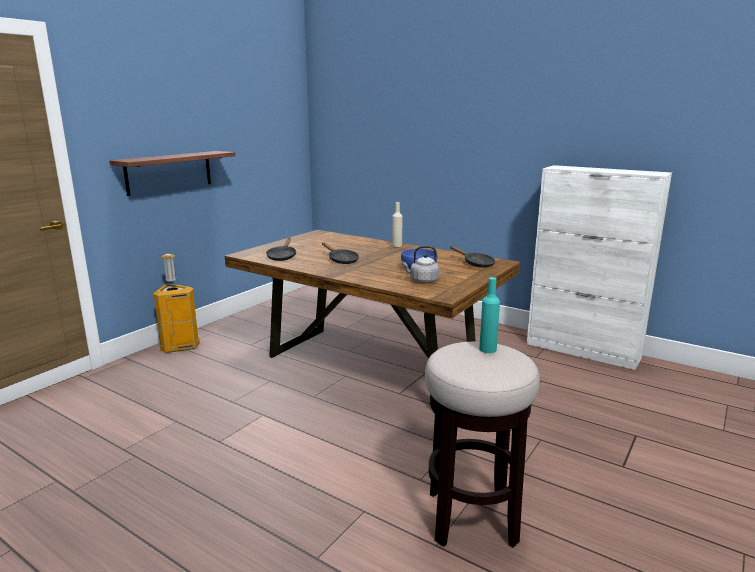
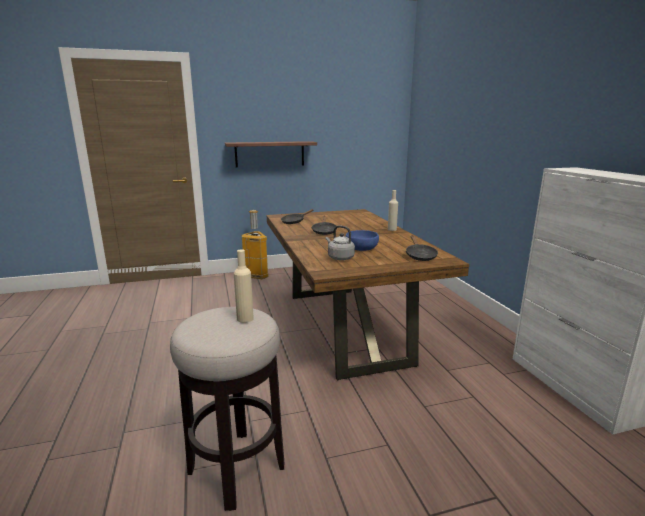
camera: 40 degrees right, 0 degrees up
(487, 349) = (245, 319): turquoise bottle -> beige bottle

